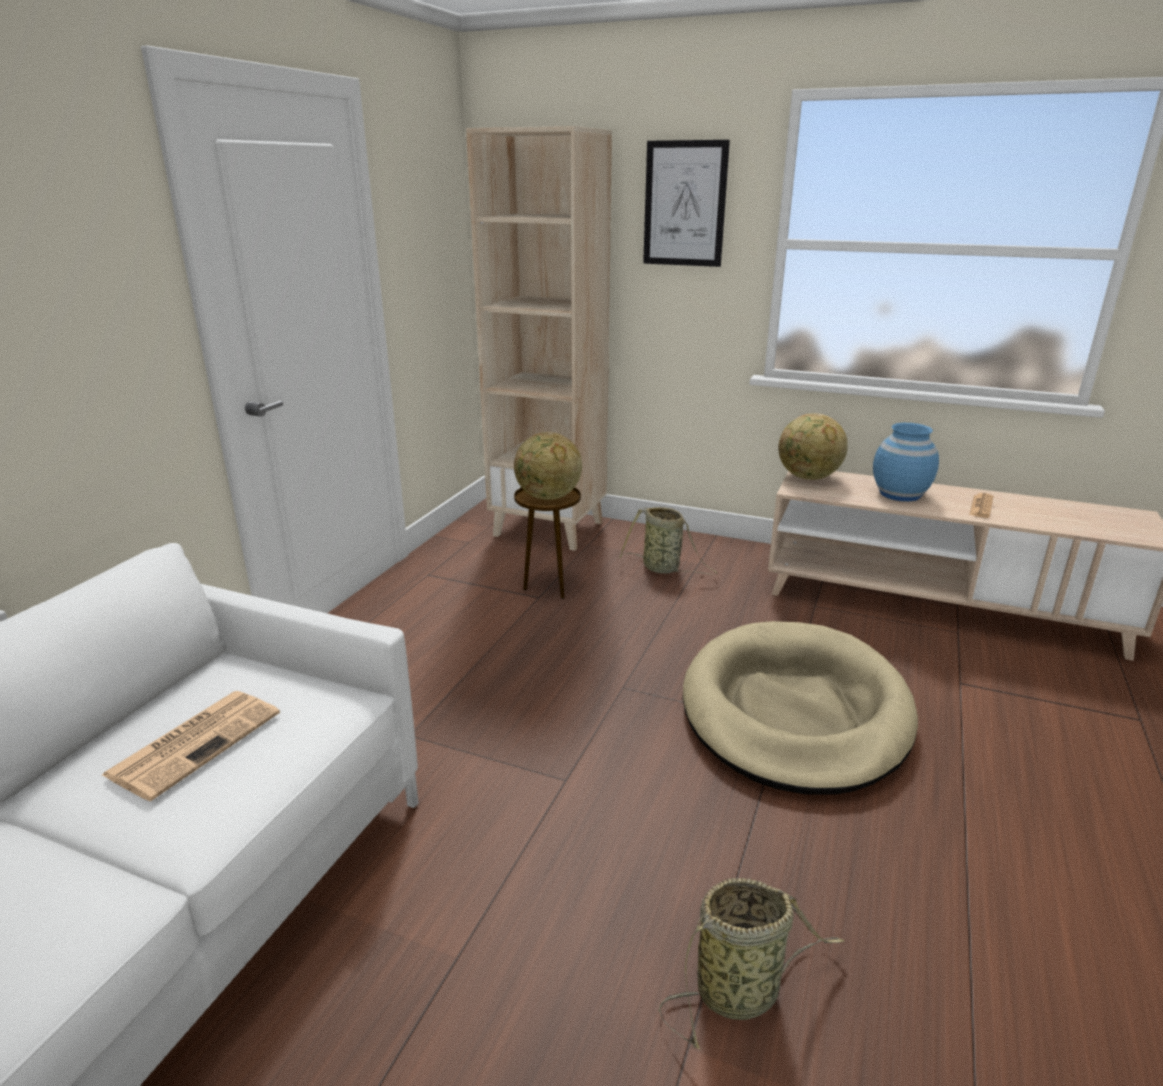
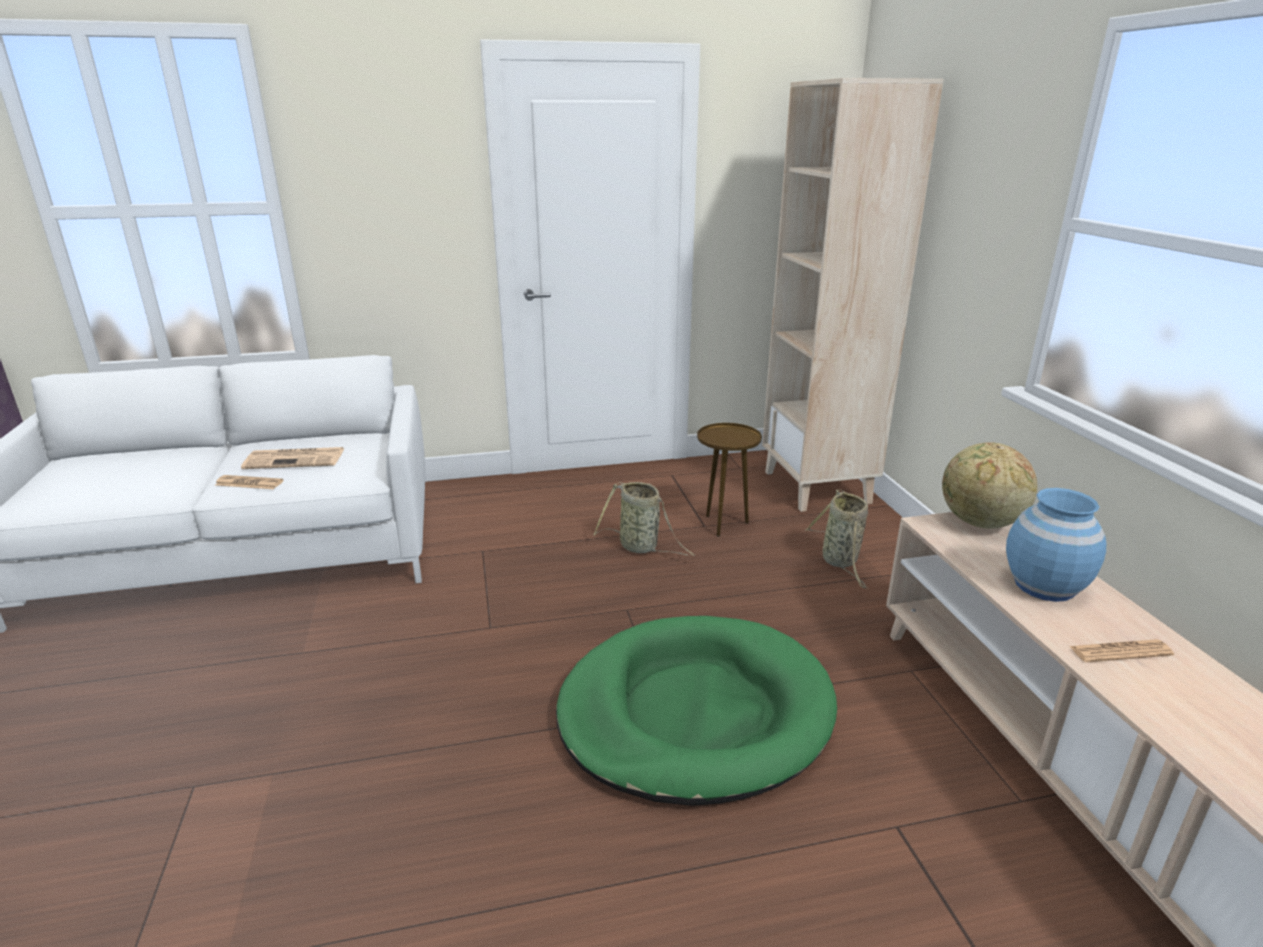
camera: 55 degrees right, 0 degrees up
(214, 804) = (249, 483): none -> newspaper
(548, 497) = (728, 438): globe -> none
(684, 204) = (992, 165): picture -> none
(742, 991) = (331, 784): basket -> basket (641, 547)
(794, 712) = (694, 713): beige dog bed -> green dog bed

